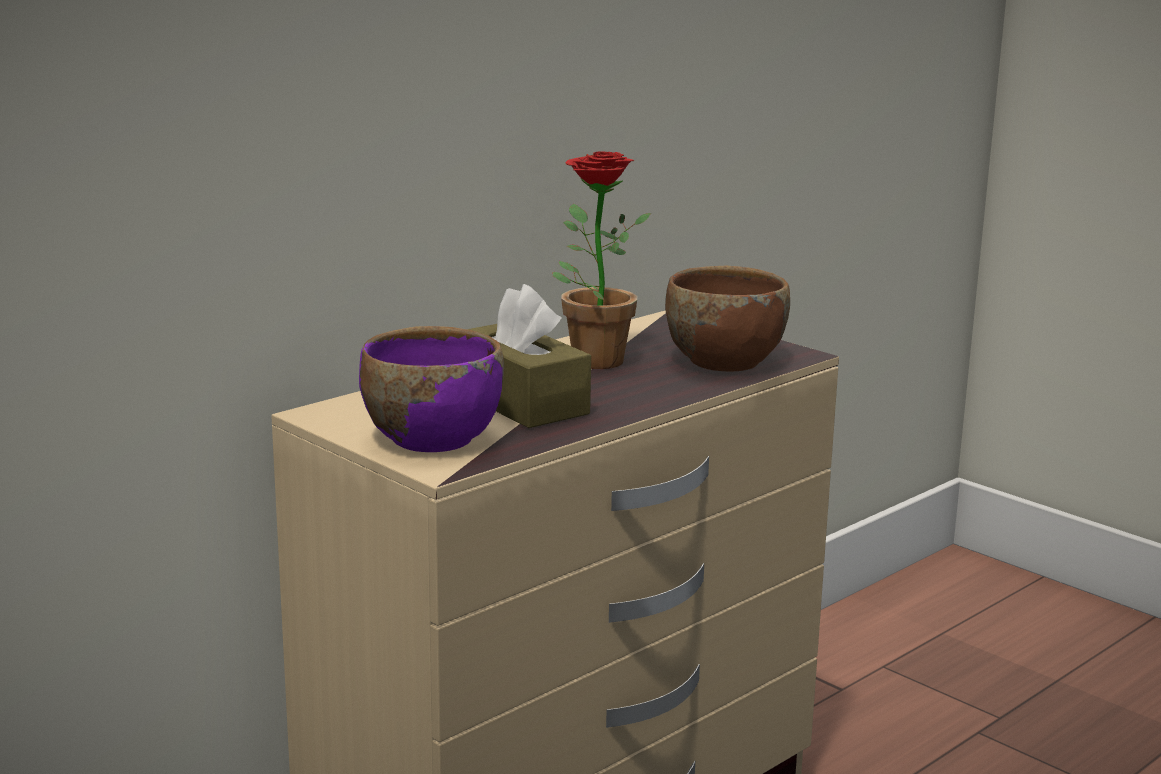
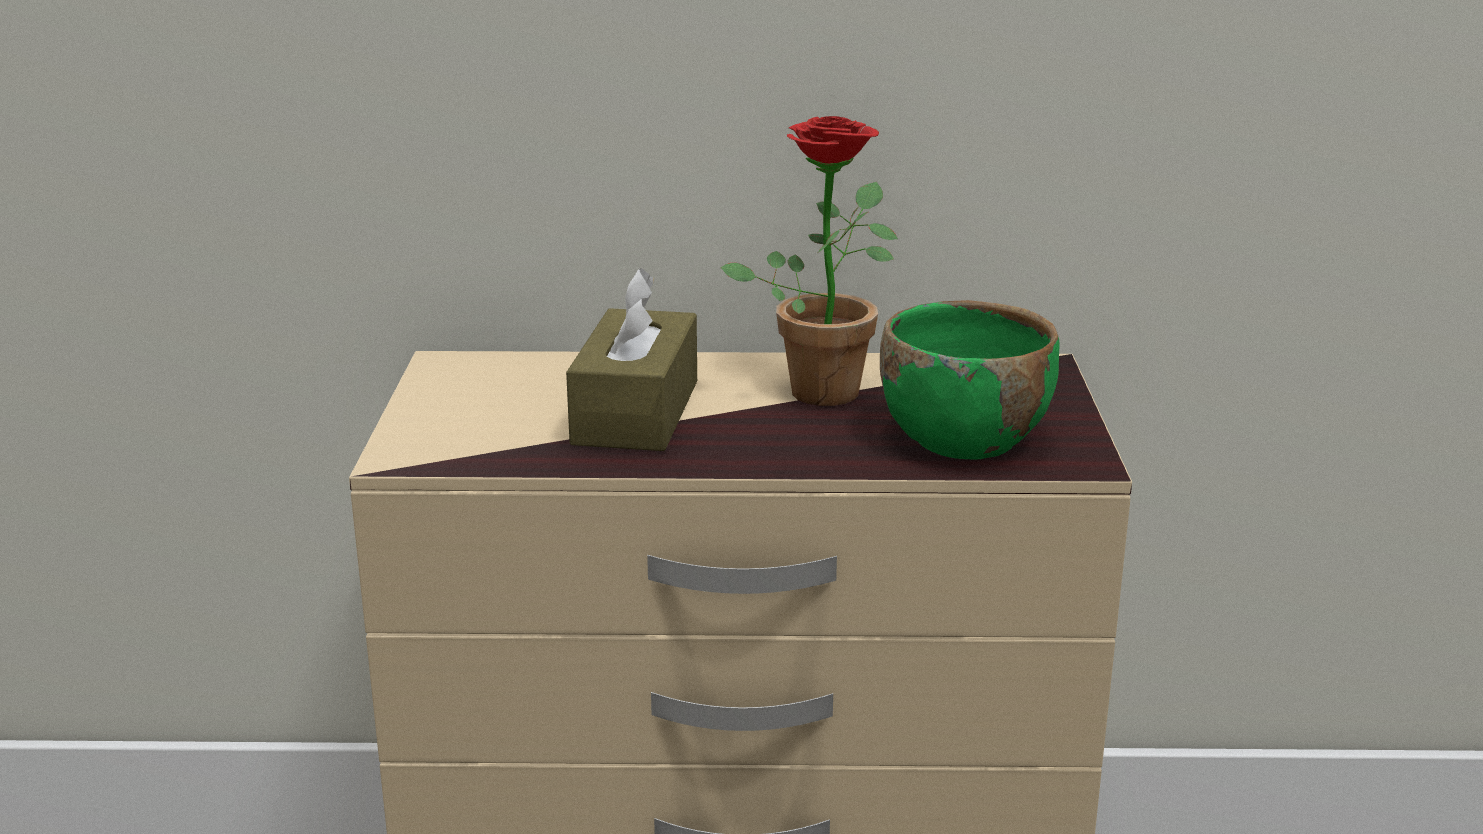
camera: 45 degrees right, 5 degrees up
(431, 438) = (467, 423): purple bowl -> none
(723, 361) = (964, 438): brown bowl -> green bowl

